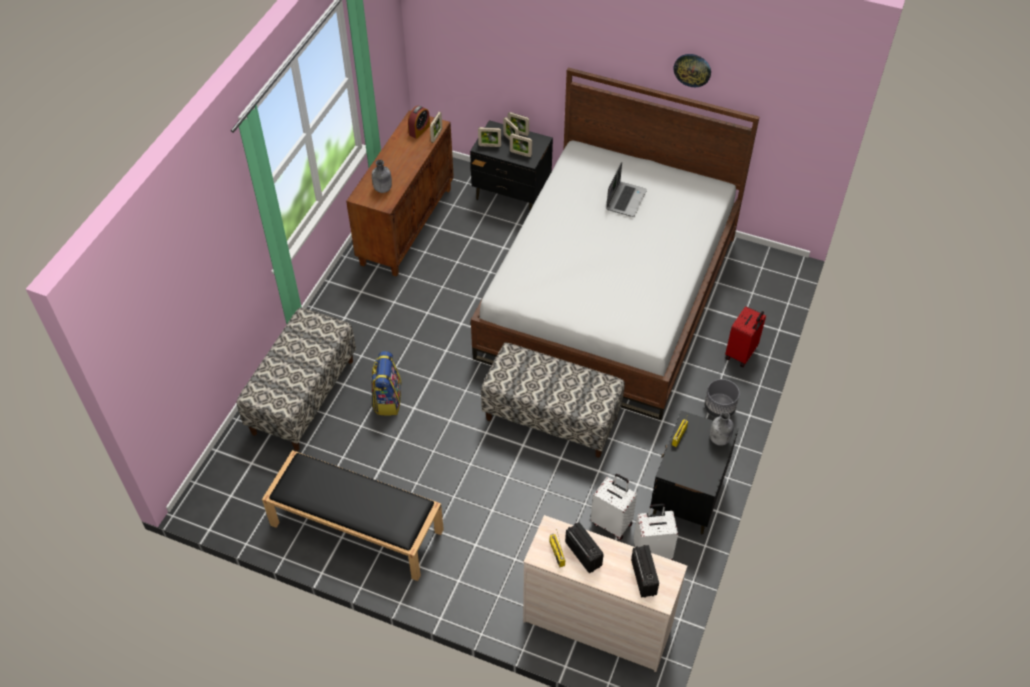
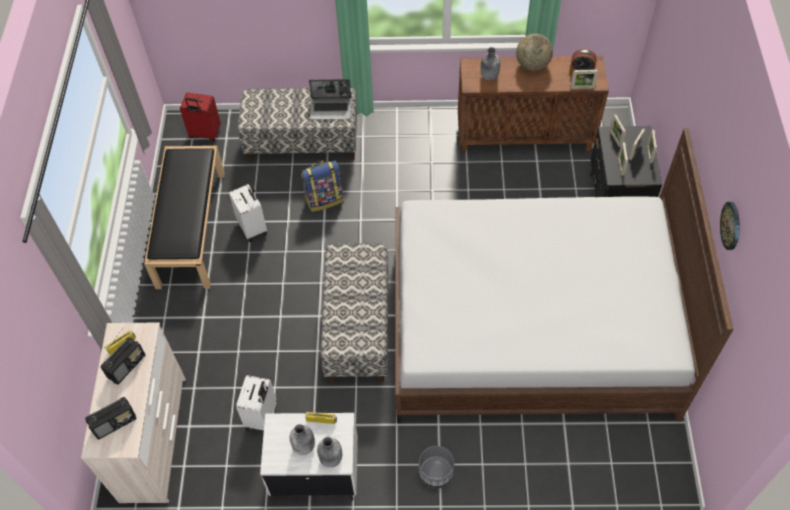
camera: 70 degrees right, 5 degrees up
(389, 157) = (532, 65): none -> globe
(625, 199) = (601, 272): laptop -> laptop (331, 109)
(652, 551) = (243, 461): white suitcase -> white suitcase (253, 227)
(687, 496) = (315, 474): black nightstand -> white nightstand
(700, 455) = (304, 446): none -> grey bottle
(741, 354) = (518, 475): red suitcase -> red suitcase (205, 134)

